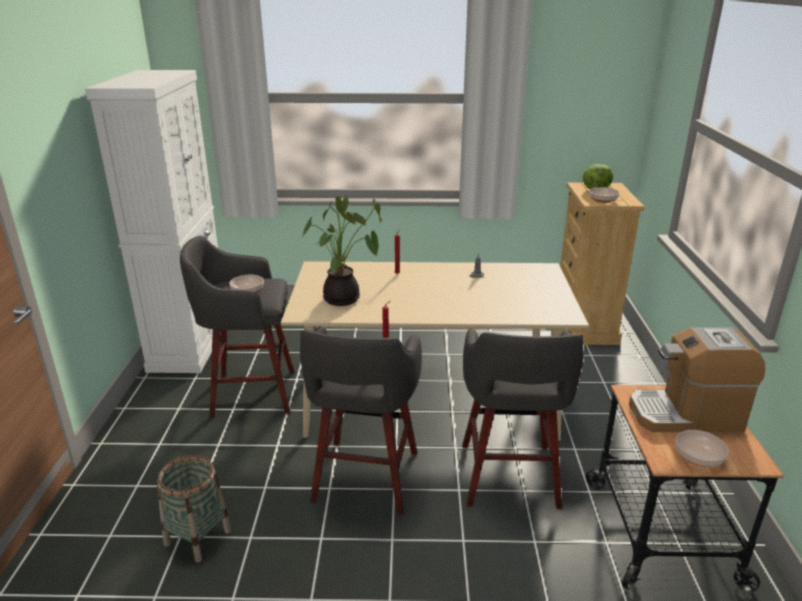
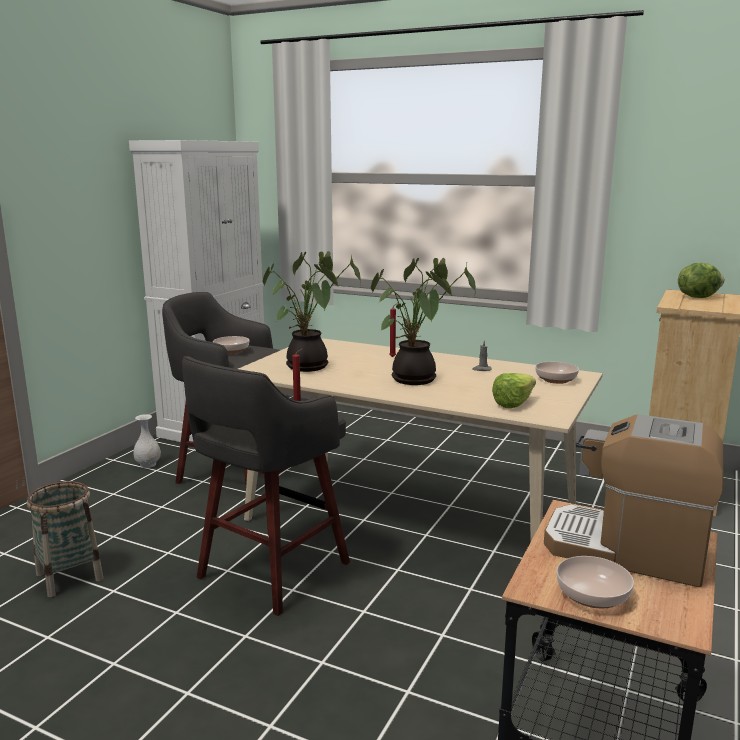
camera: 25 degrees right, 10 degrees down
(165, 404) = (148, 464): none -> white vase
(442, 298) = (416, 380): none -> potted plant
(509, 478) = (435, 616): grey stool -> none
(534, 307) = (517, 403): none -> lettuce
(603, 200) = (692, 305): bowl -> bowl (556, 380)

